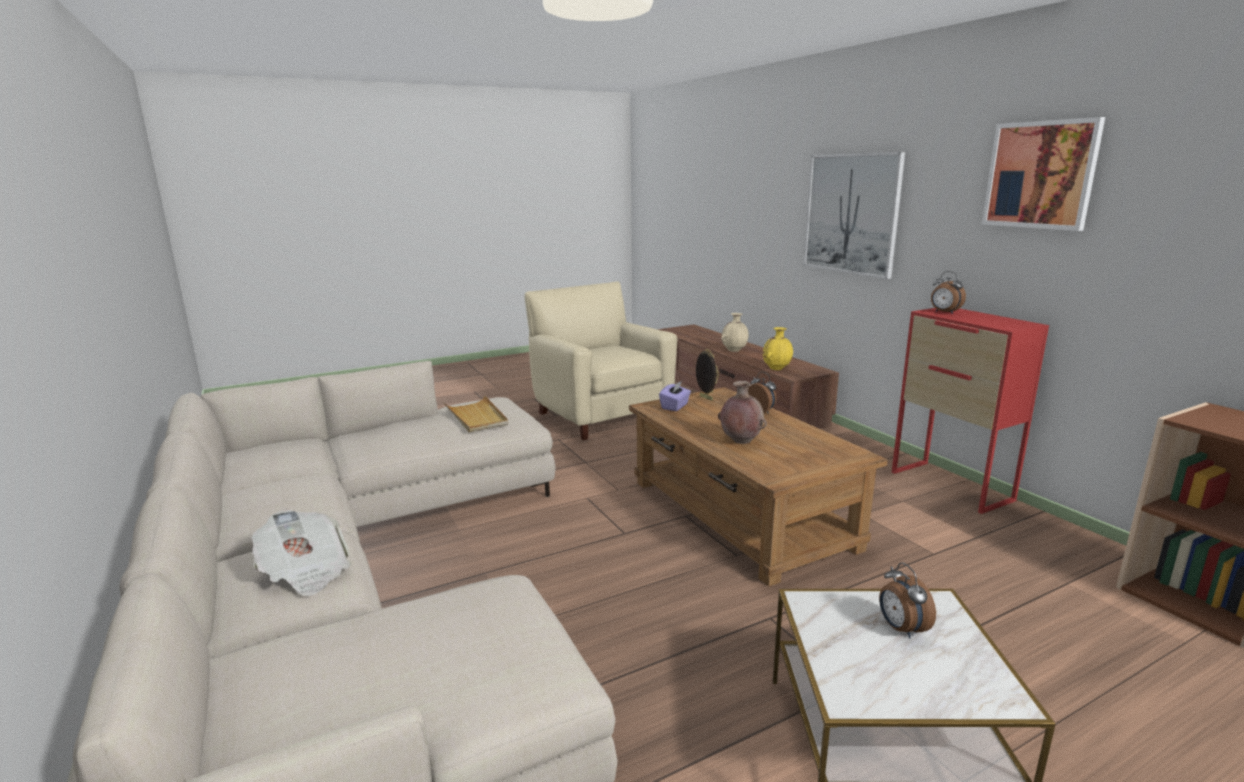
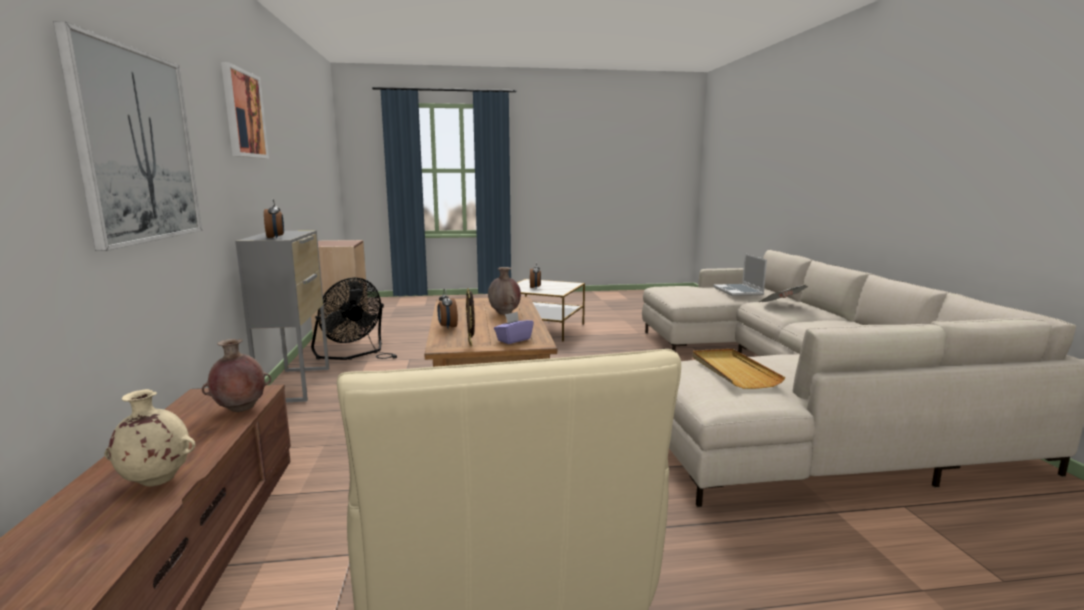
camera: 160 degrees left, 5 degrees down
(343, 652) = (739, 291): none -> laptop
(776, 369) = (240, 409): yellow vase -> brown vase
(951, 487) = (297, 384): red cabinet -> grey cabinet
(1024, 551) = (360, 353): none -> black fan

